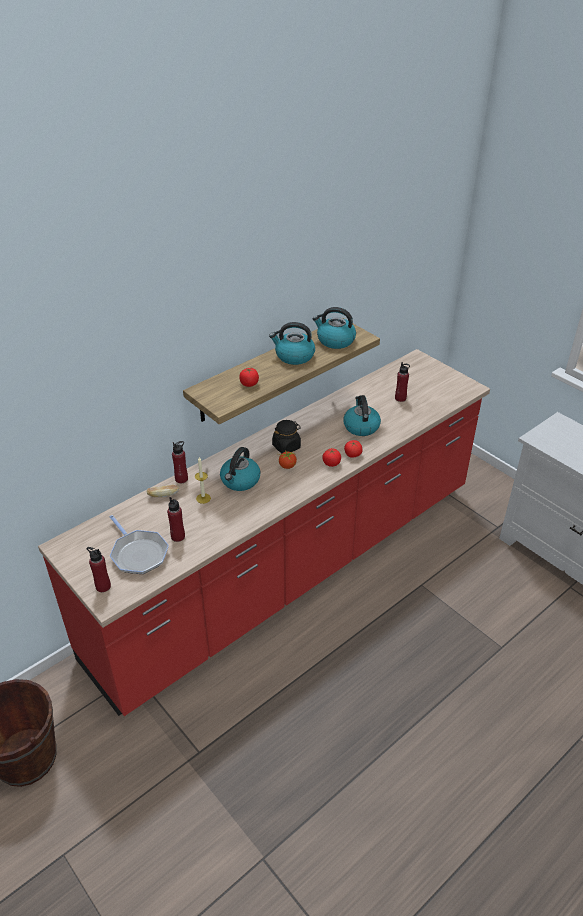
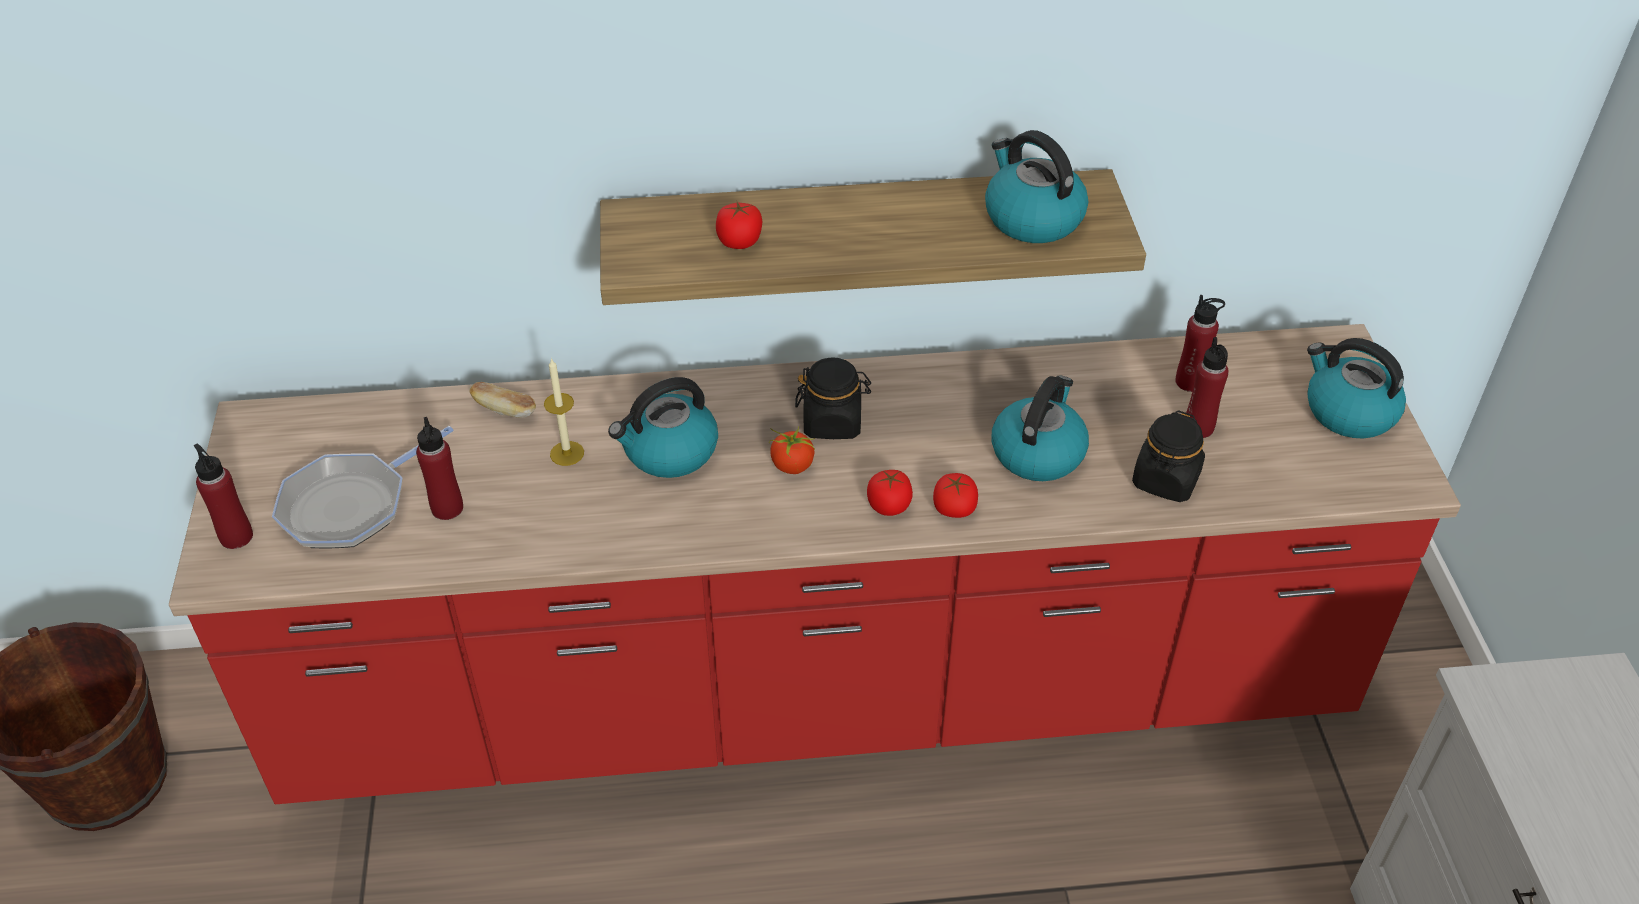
camera: 35 degrees right, 5 degrees up
(138, 553) = (350, 505): frying pan -> frying pan turned 45 degrees clockwise
(181, 479) = (568, 393): red bottle -> red bottle (1190, 382)
(294, 356) = (900, 218): kettle -> kettle (1348, 412)
(406, 417) = (1165, 480): none -> black jar

